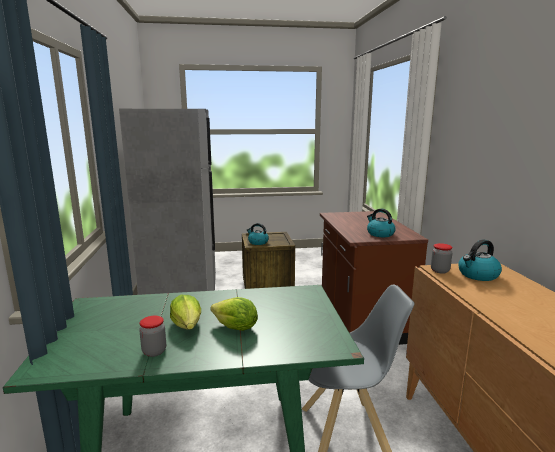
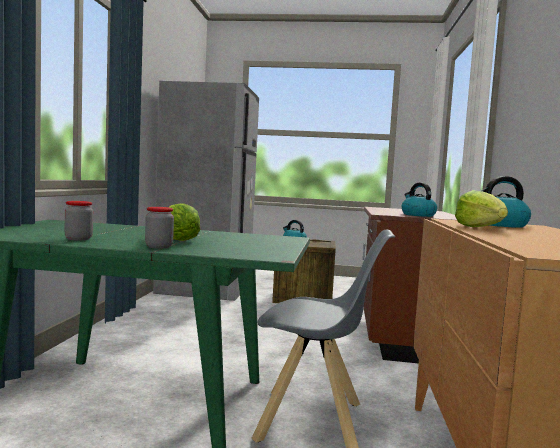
camera: 15 degrees right, 10 degrees down
(187, 325) = (131, 235): lettuce -> lettuce (481, 228)
(440, 271) = (451, 220): jar -> jar (159, 247)

